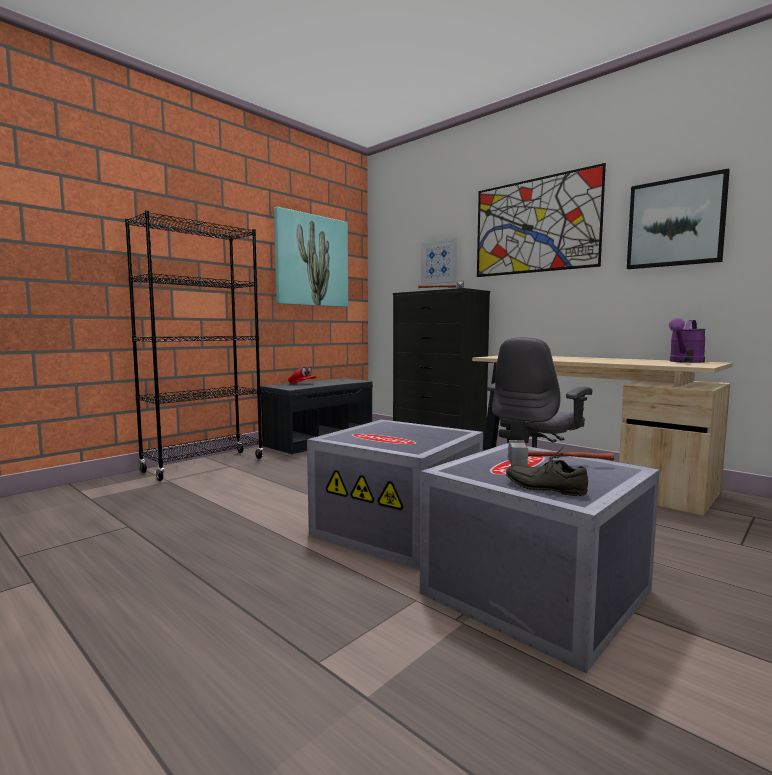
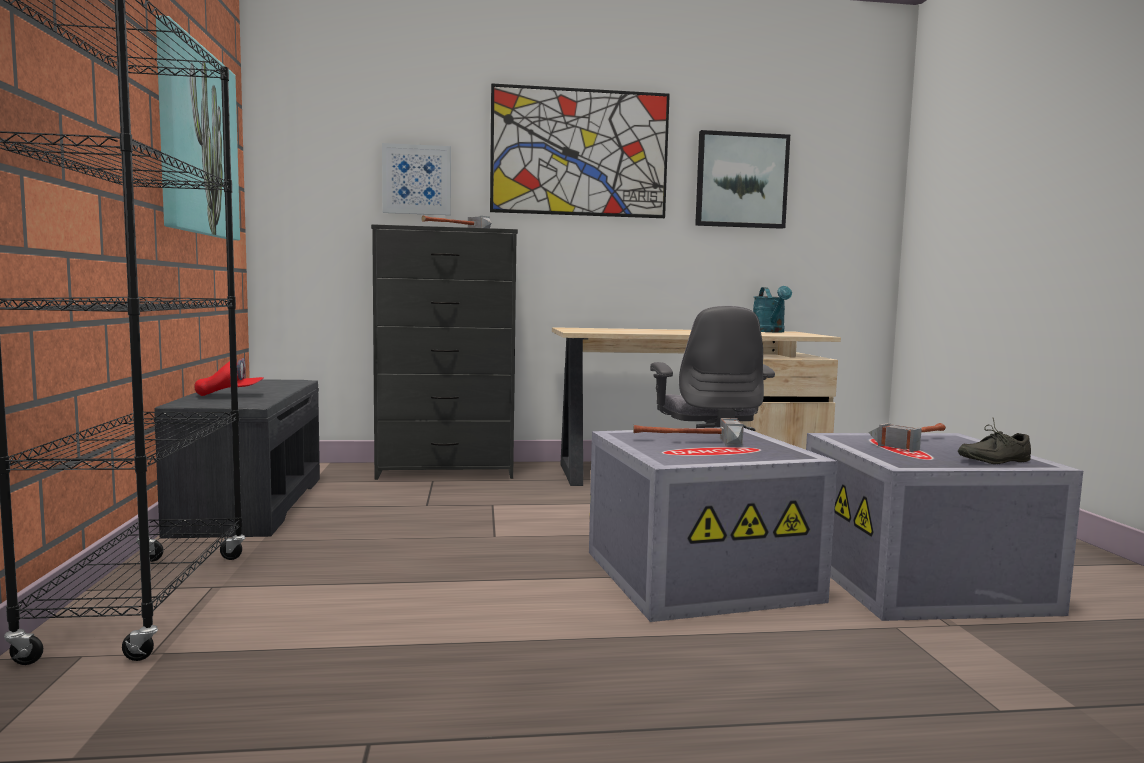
camera: 50 degrees left, 0 degrees up
(394, 432) = (686, 442): none -> hammer
(685, 362) = (770, 332): purple watering can -> turquoise watering can

